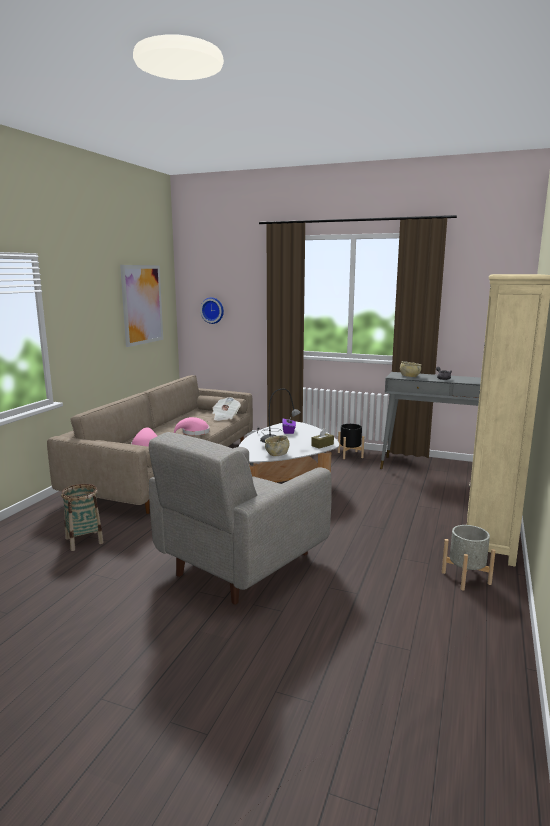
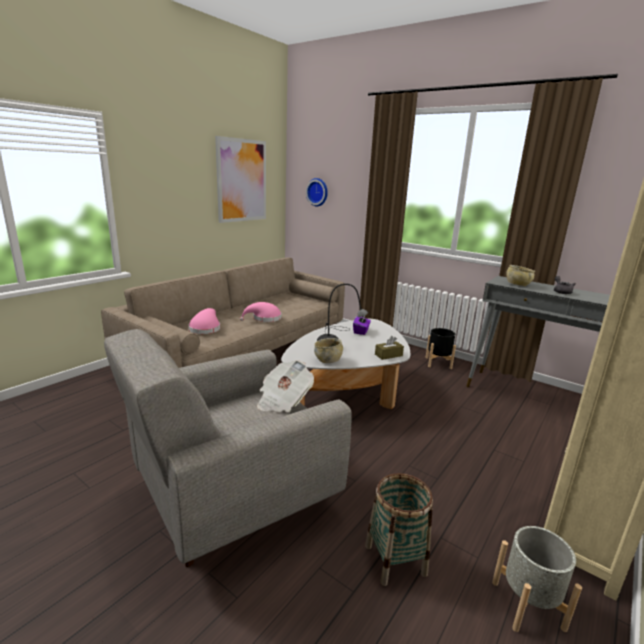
camera: 15 degrees right, 5 degrees up
(84, 540) = (101, 424): basket -> basket (395, 559)
(225, 417) = (310, 304): newspaper -> newspaper (283, 400)

